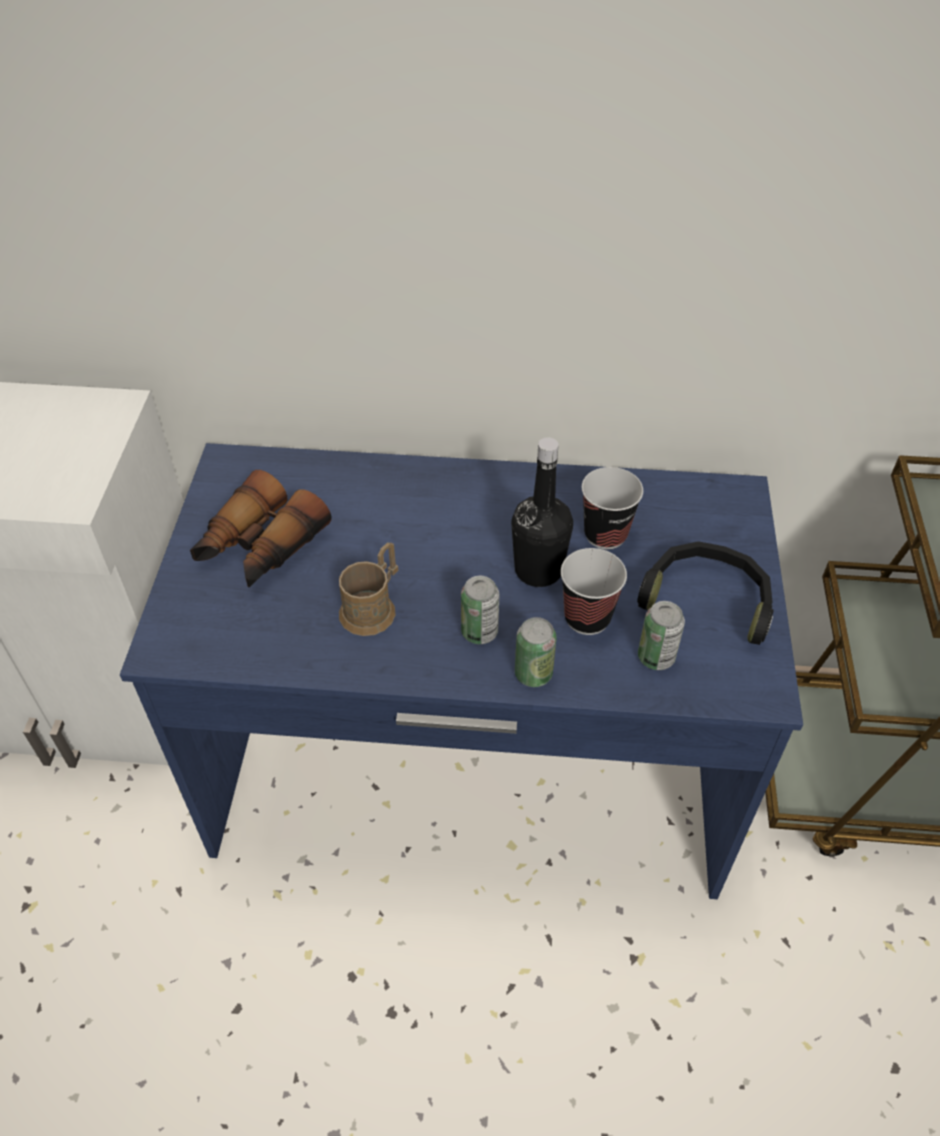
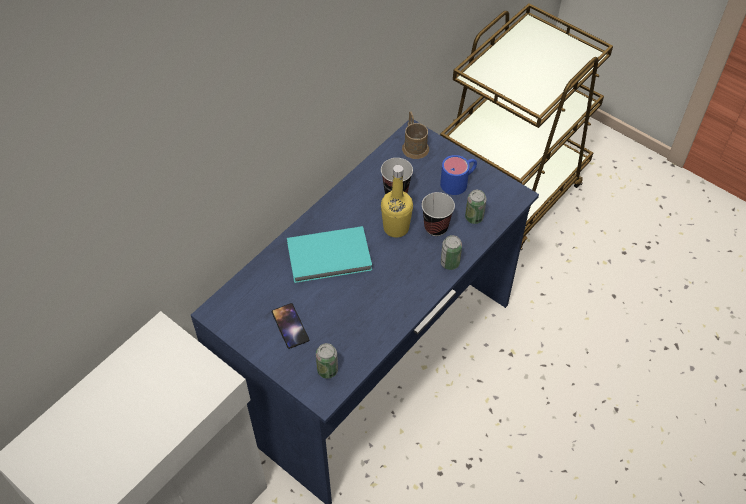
camera: 55 degrees left, 5 degrees up
(259, 547) = (290, 326): binoculars -> phone
(373, 607) = (366, 300): brown mug -> brown mug (414, 145)
(415, 526) = (330, 257): none -> turquoise book
(479, 632) = (413, 269): can -> can (327, 370)
(538, 570) = (396, 228): black bottle -> yellow bottle
(707, 599) = (459, 181): black headphones -> blue mug

